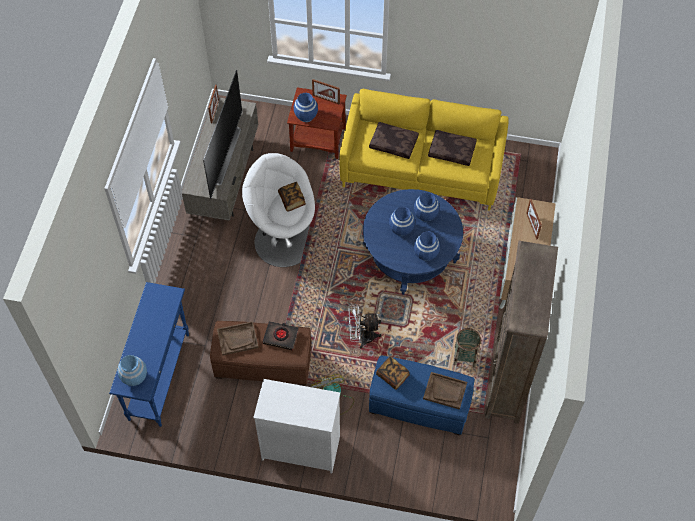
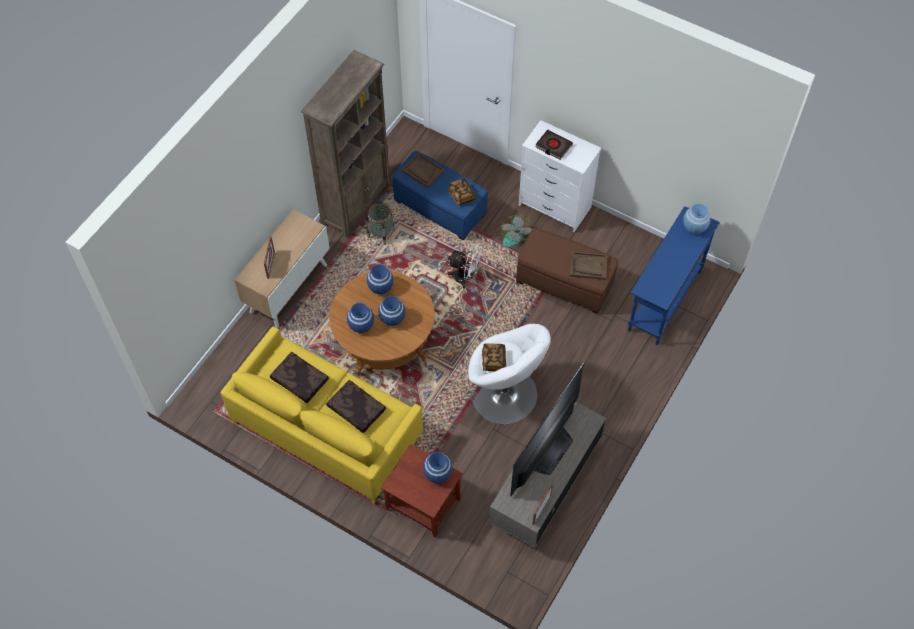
camera: 160 degrees left, 0 degrees up
(281, 336) = (547, 256): black book -> black book (553, 146)
(326, 99) = (406, 488): picture frame -> none
(410, 255) = (384, 339): blue coffee table -> brown coffee table

